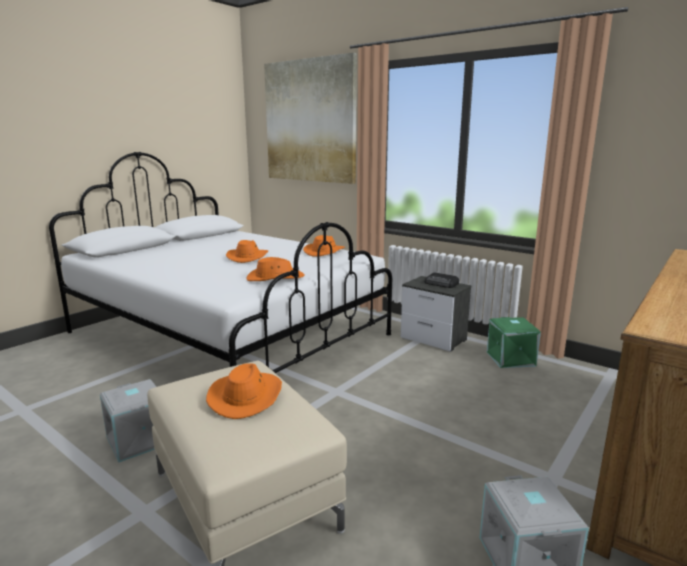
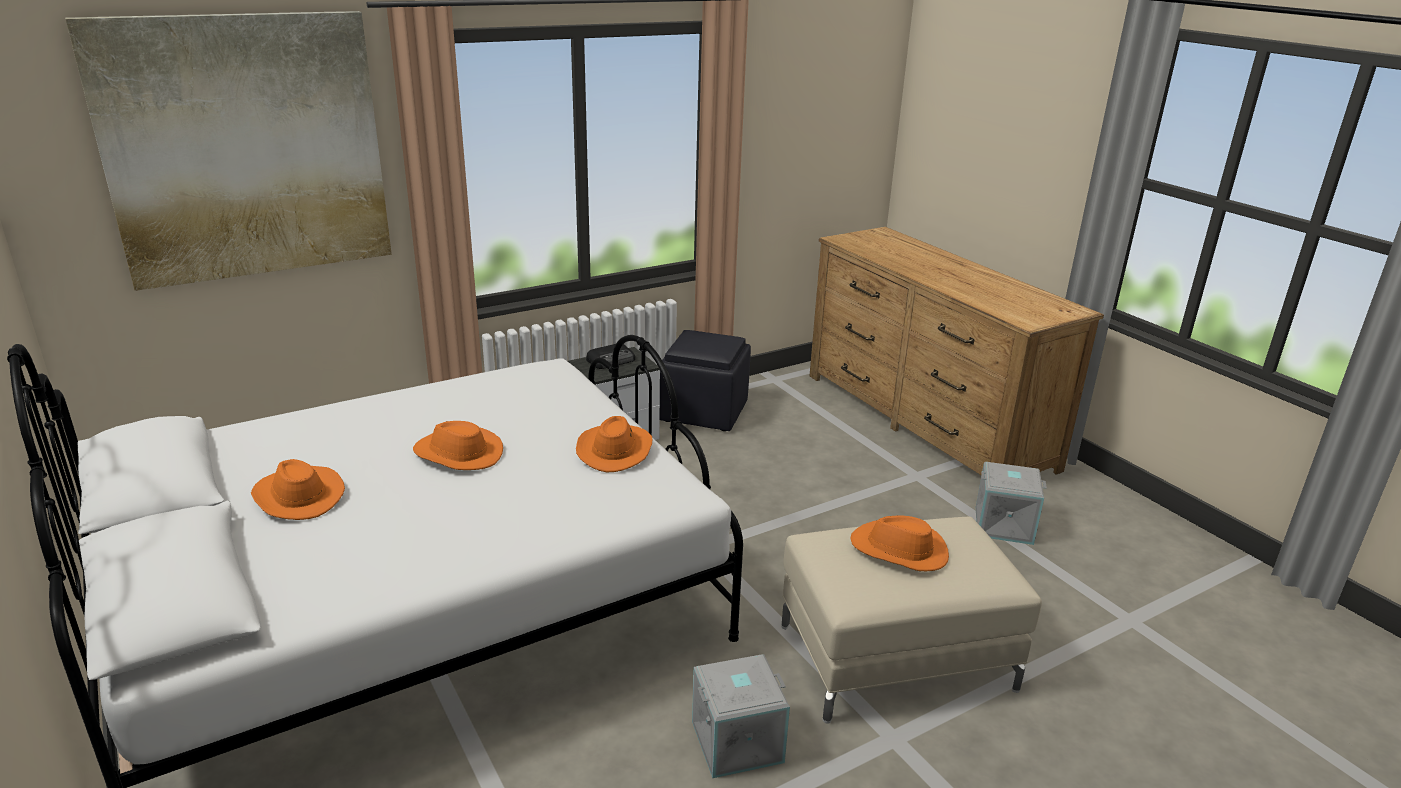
camera: 70 degrees left, 10 degrees up
(324, 252) = (495, 388): orange hat -> orange hat (297, 496)
(511, 359) = (705, 411): green storage box -> black ottoman

